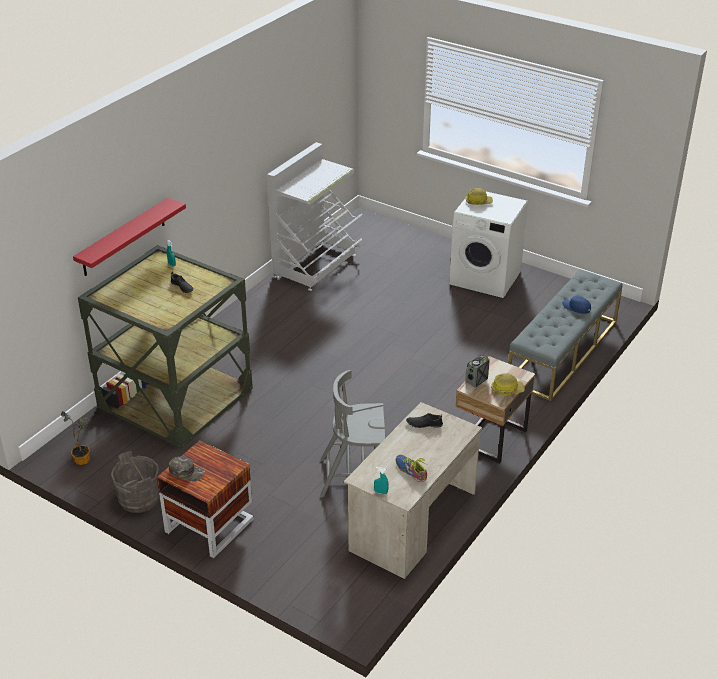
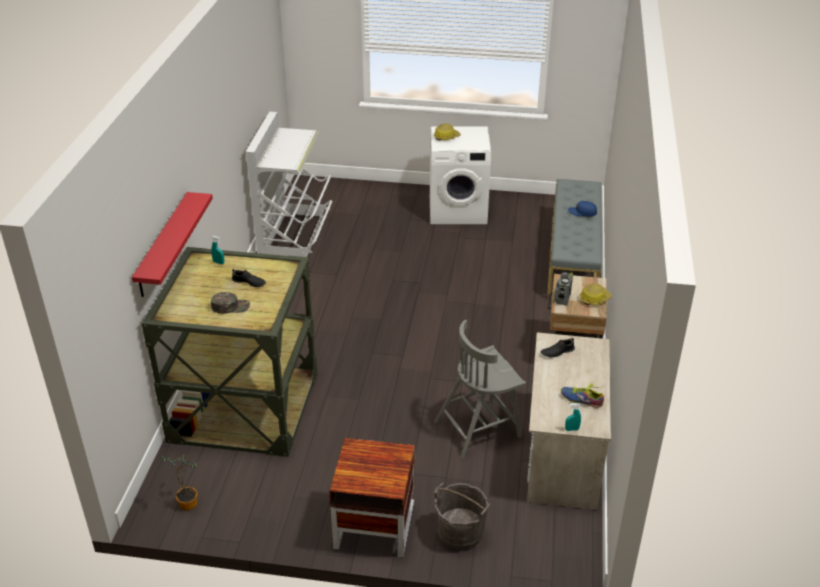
camera: 25 degrees left, 0 degrees up
(139, 499) = (281, 524): grey bucket -> grey bucket (460, 532)
(187, 472) = (357, 475): green cap -> green cap (230, 306)

